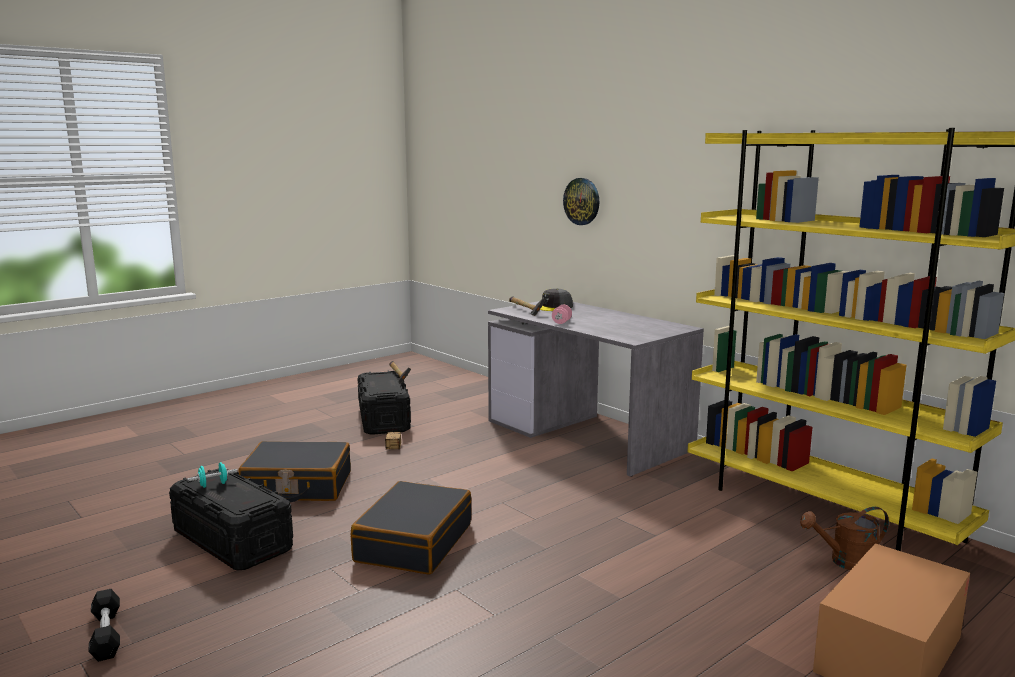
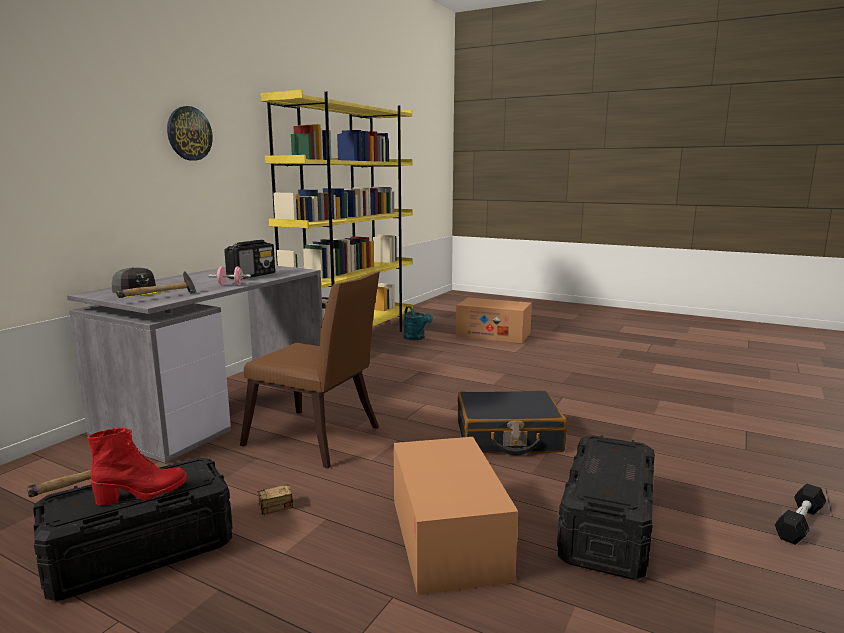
camera: 110 degrees left, 0 degrees up
(213, 485) = (613, 483): turquoise dumbbell -> none
(297, 486) = (447, 538): black suitcase -> cardboard box
(374, 384) = (142, 494): none -> red boot
(485, 463) = (318, 440): none -> brown chair
(582, 201) = (78, 156): wall clock -> wall clock (189, 133)
(608, 327) = (252, 276): none -> radio
(845, 562) = (416, 338): brown watering can -> turquoise watering can

